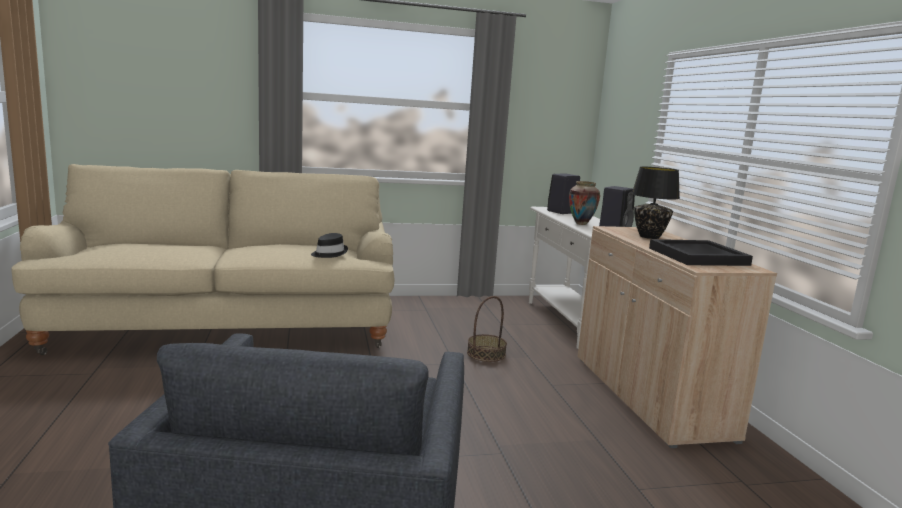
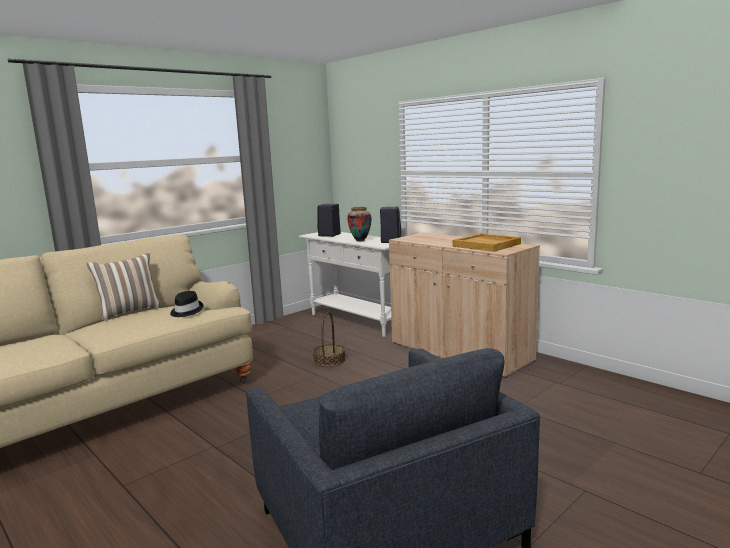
camera: 30 degrees left, 0 degrees up
(289, 242) = (129, 312): none -> pillow
(650, 237) = (436, 239): black table lamp -> none
(699, 256) = (487, 245): black tray -> beige tray

